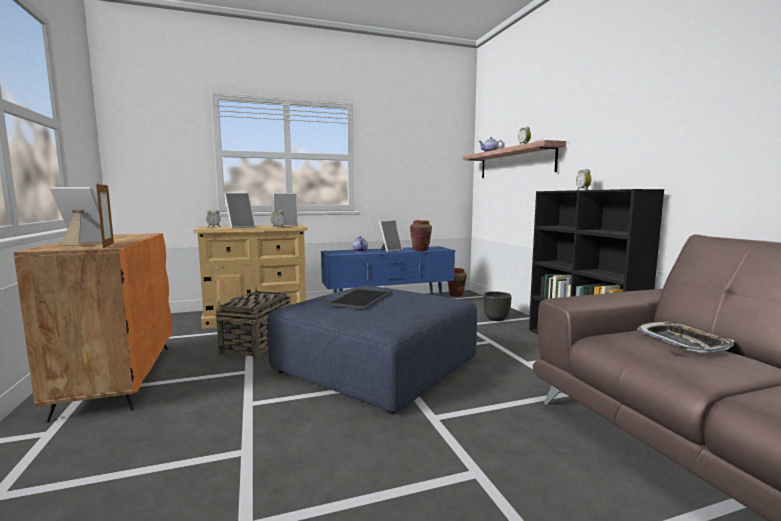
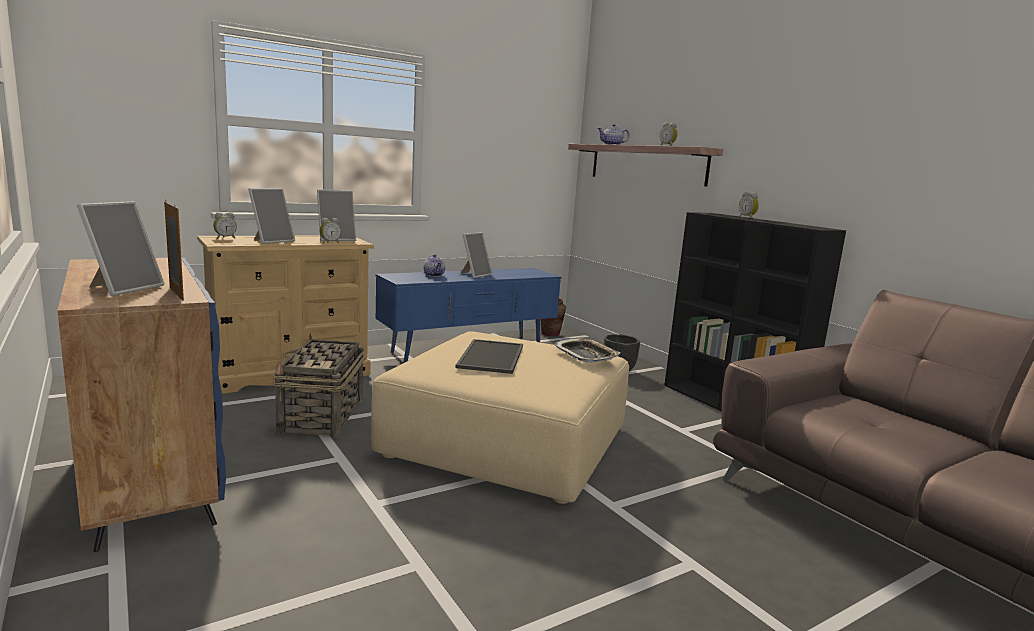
camera: 15 degrees left, 5 degrees up
(82, 244) = (123, 288): picture frame -> picture frame turned 120 degrees clockwise
(118, 377) = (148, 478): orange cabinet -> blue cabinet
(377, 364) = (508, 440): blue ottoman -> beige ottoman
(420, 250) = (516, 275): brown vase -> none
(682, 342) = (878, 411): tray -> tray (586, 355)

